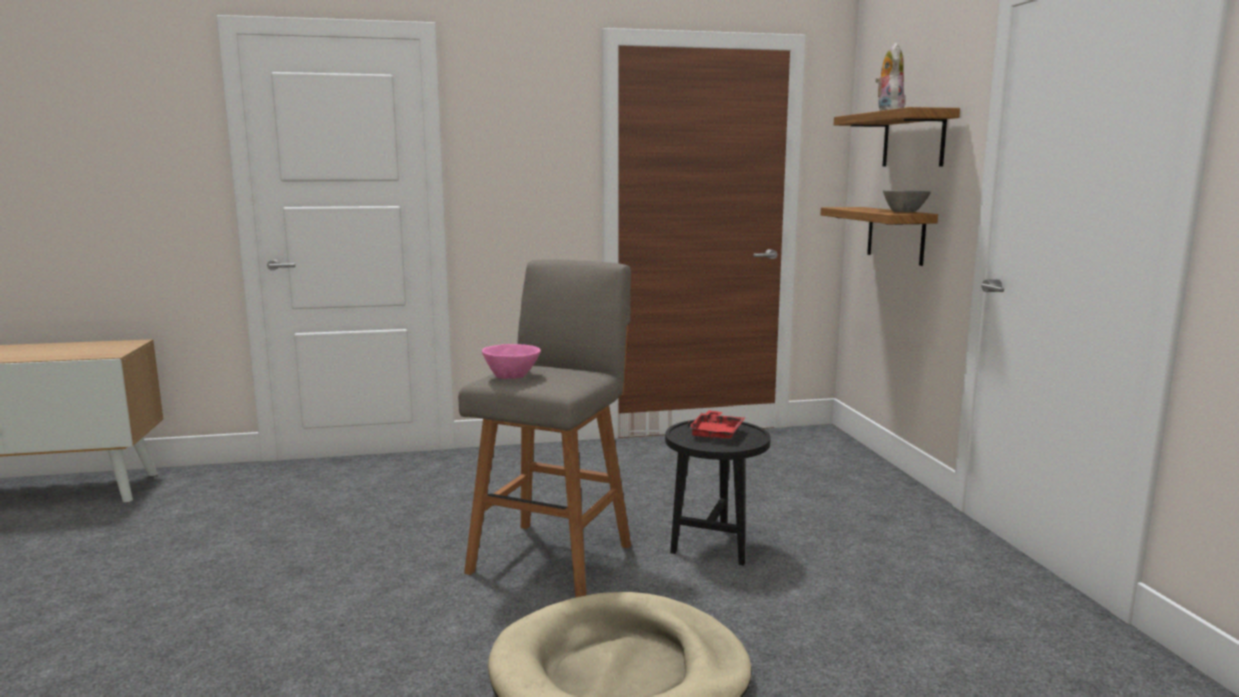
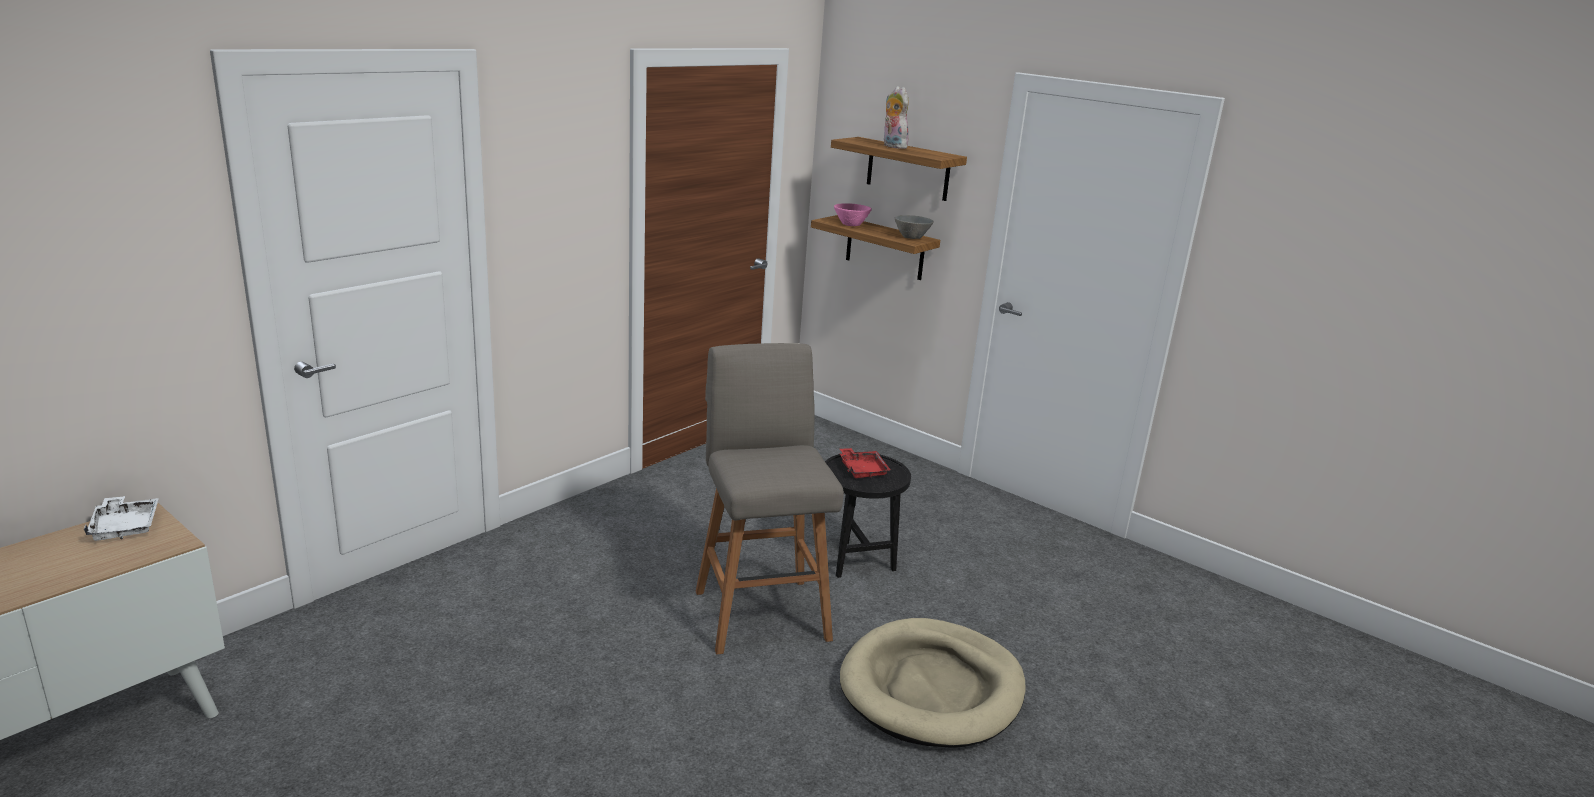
camera: 40 degrees left, 10 degrees up
(111, 345) = (125, 527): none -> white tray
(513, 376) = (762, 472): pink bowl -> pink bowl (852, 224)

